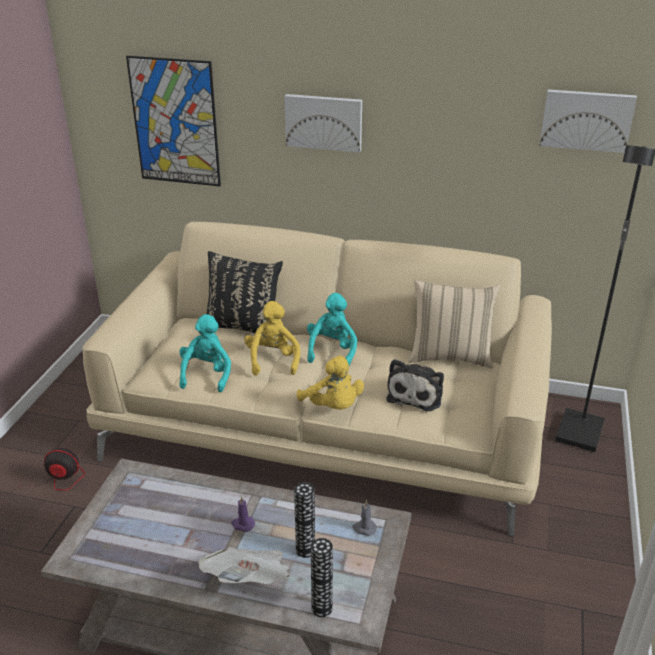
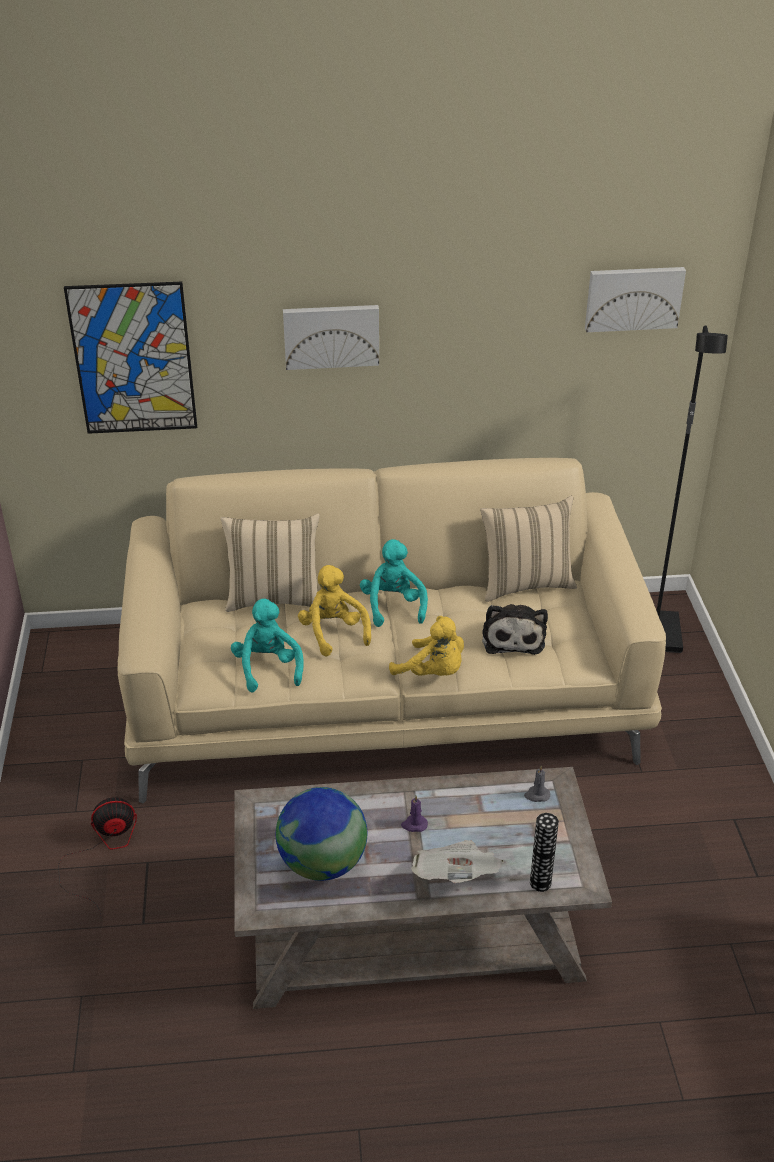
camera: 20 degrees left, 5 degrees up
(147, 535) = (323, 863): none -> globe
(244, 327) = (274, 598): black pillow -> beige pillow
(305, 550) = (492, 832): vase -> none

